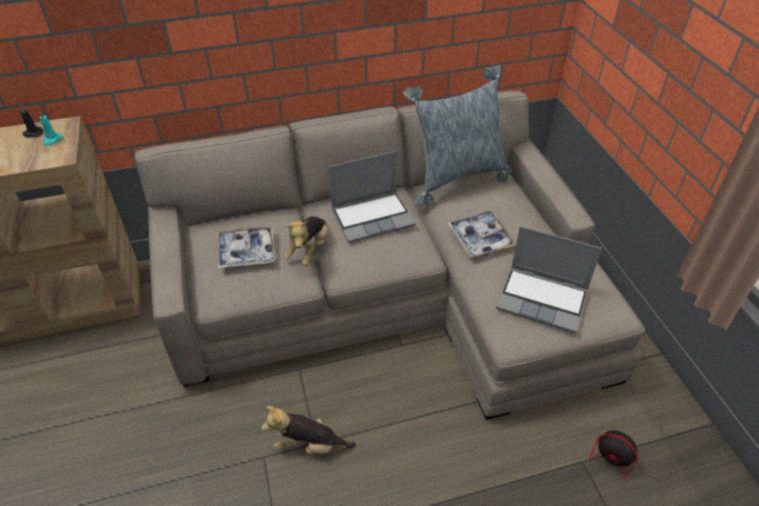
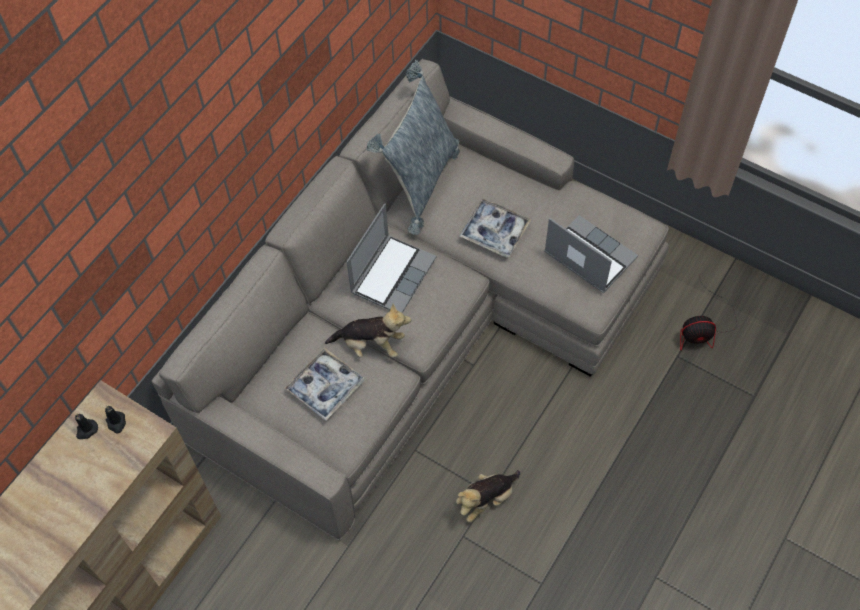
camera: 40 degrees left, 15 degrees up
(52, 140) = (116, 423): turquoise candle -> black candle
(309, 250) = (371, 345): plush toy -> plush toy turned 60 degrees counterclockwise
(543, 300) = (588, 256): laptop -> laptop turned 120 degrees counterclockwise

